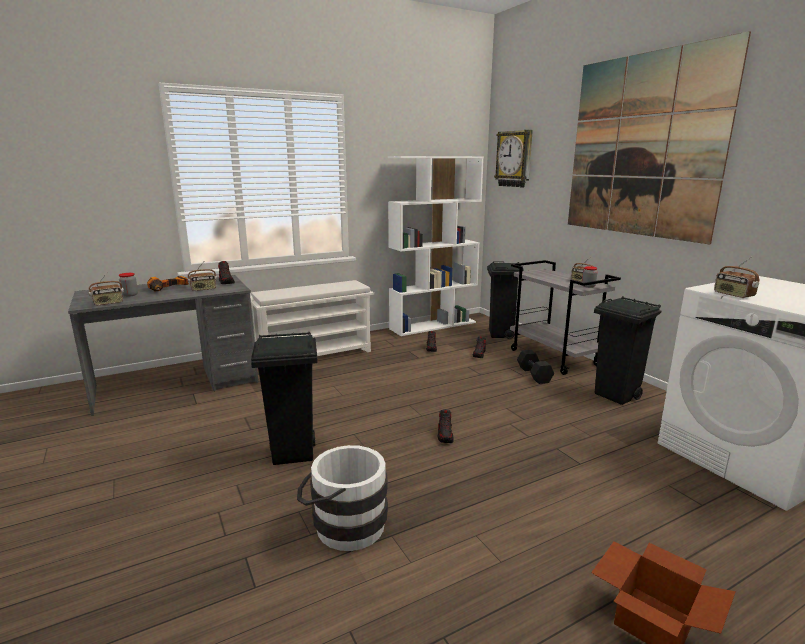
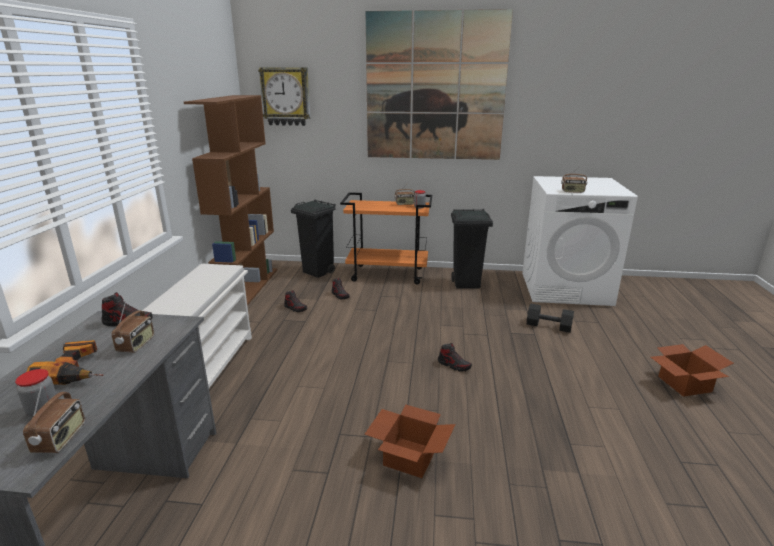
camera: 55 degrees left, 5 degrees up
(294, 453) = (409, 456): black trash can -> cardboard box
(343, 525) = (544, 464): white bucket -> none
(433, 325) = (248, 287): white bookcase -> brown bookcase
(535, 375) = (404, 293): black dumbbell -> black dumbbell (549, 326)
(554, 358) = (388, 274): grey cart -> orange cart

